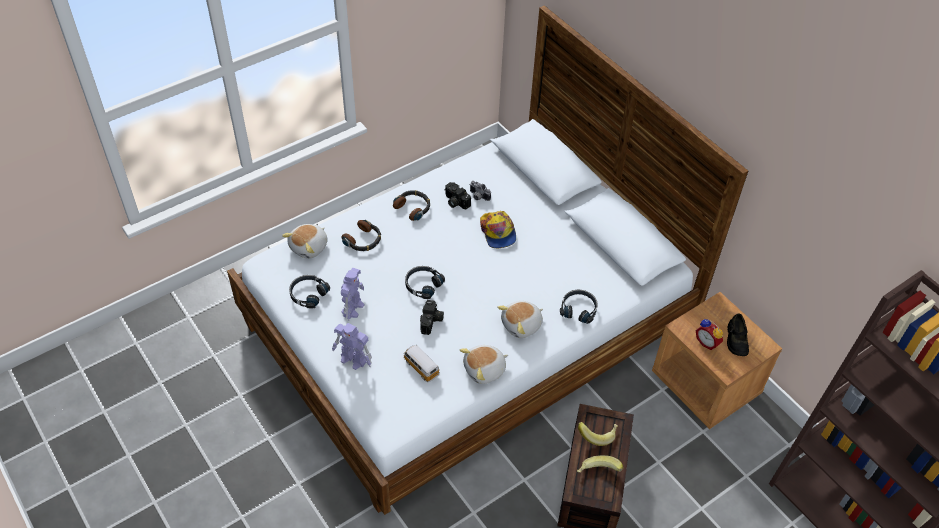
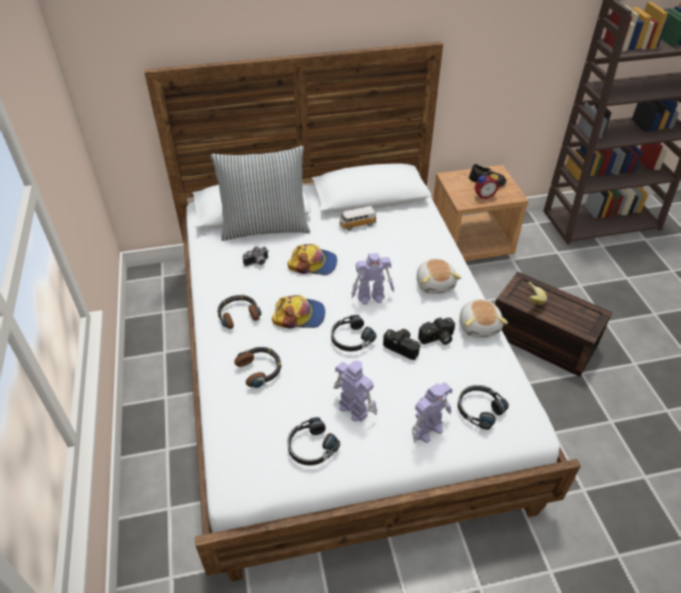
camera: 65 degrees left, 5 degrees down
(309, 247) = (237, 425): plush toy -> none
(420, 367) = (458, 373): toy car -> toy car (357, 224)
(431, 244) = (299, 315): none -> cap
(455, 202) = (252, 281): camera -> camera (437, 339)
(478, 284) = (372, 297): none -> toy robot
(526, 184) = (265, 227): none -> pillow
(578, 309) = (432, 243): black headphones -> black headphones (479, 409)
(598, 473) = (571, 312): banana -> none

